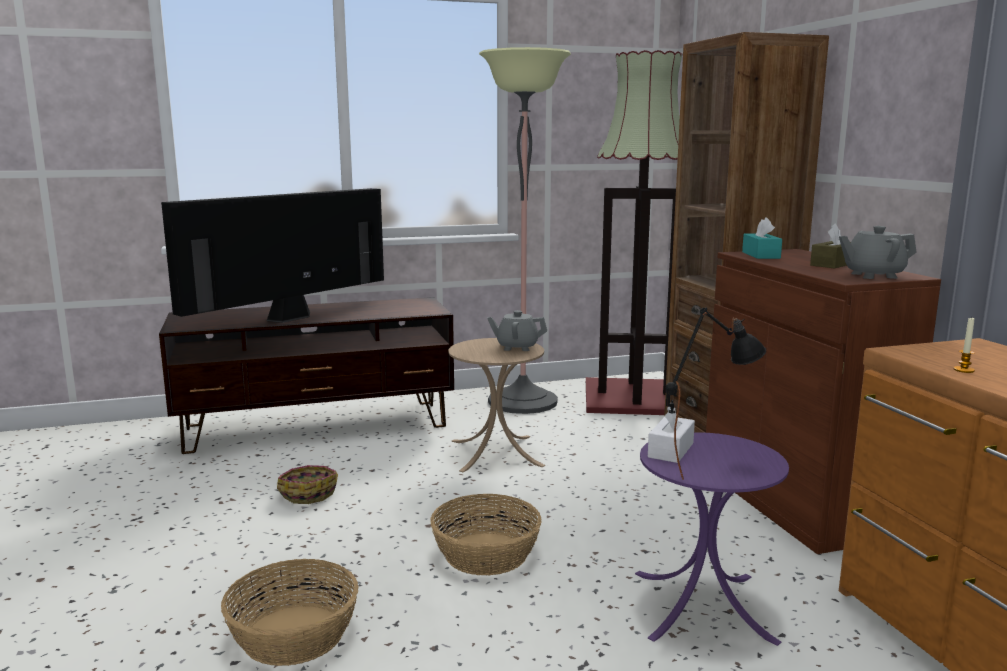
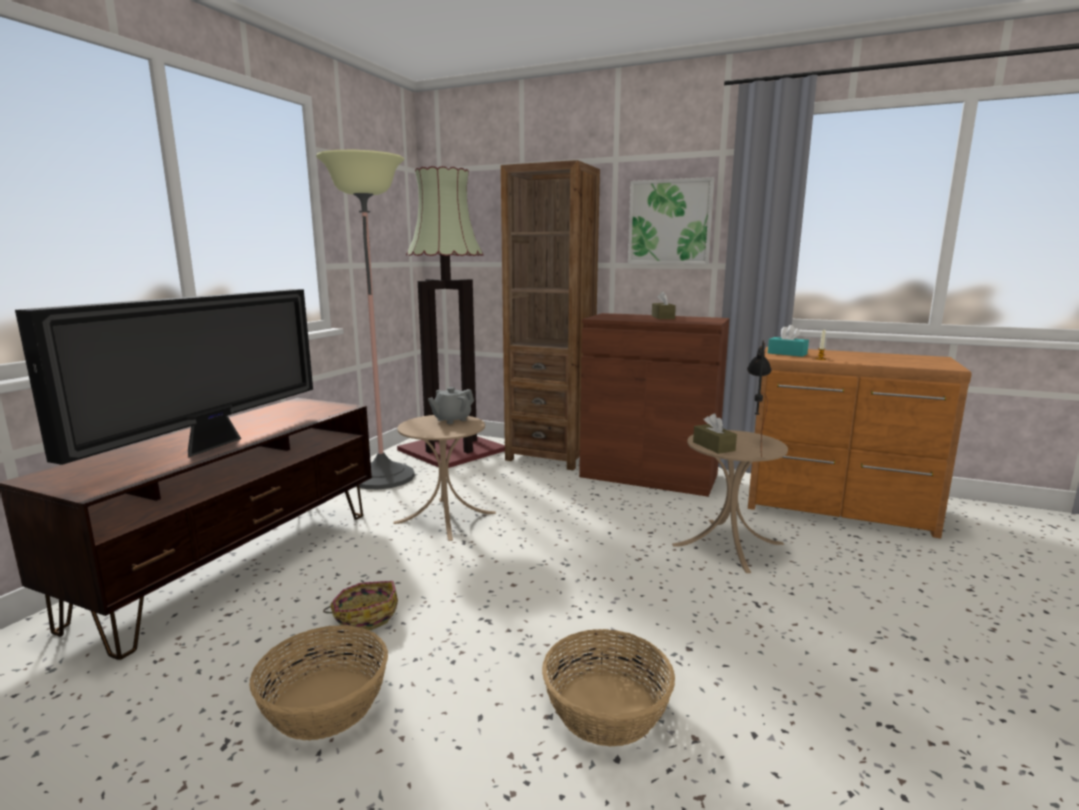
camera: 50 degrees left, 0 degrees up
(289, 318) = (213, 445): television -> television turned 150 degrees counterclockwise
(486, 554) = (588, 580): basket -> basket (326, 704)
(670, 450) = (713, 446): white tissue box -> brown tissue box
(703, 606) = (728, 544): purple side table -> beige side table
(761, 255) = (610, 317): turquoise tissue box -> turquoise tissue box (787, 353)
(873, 275) = (705, 319): grey teapot -> none
(906, 114) = (670, 222): none -> picture

